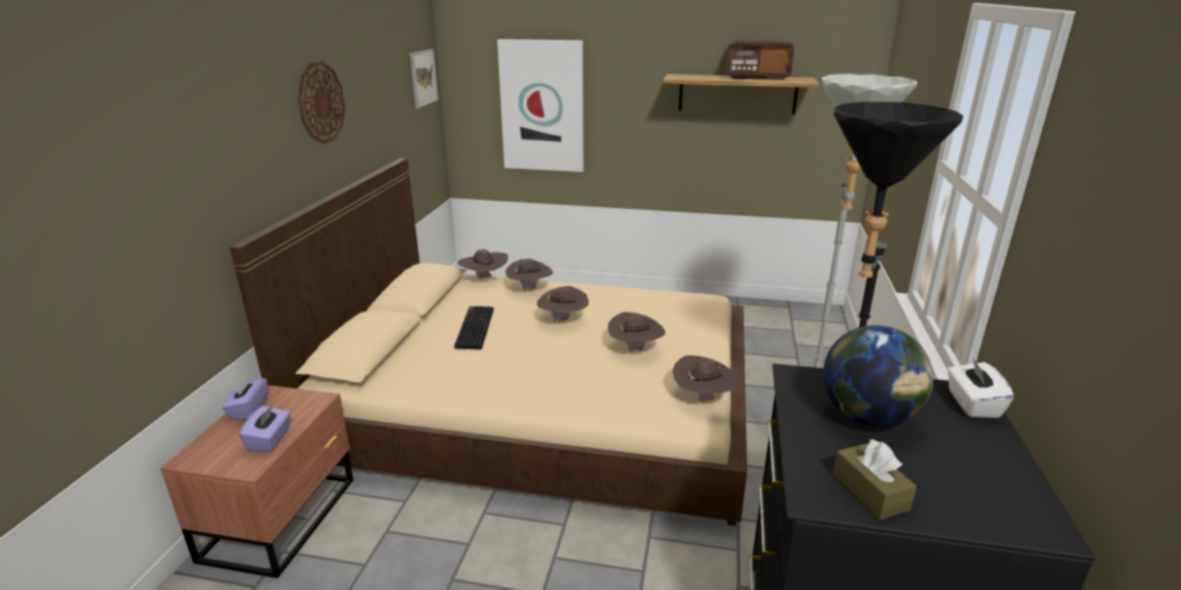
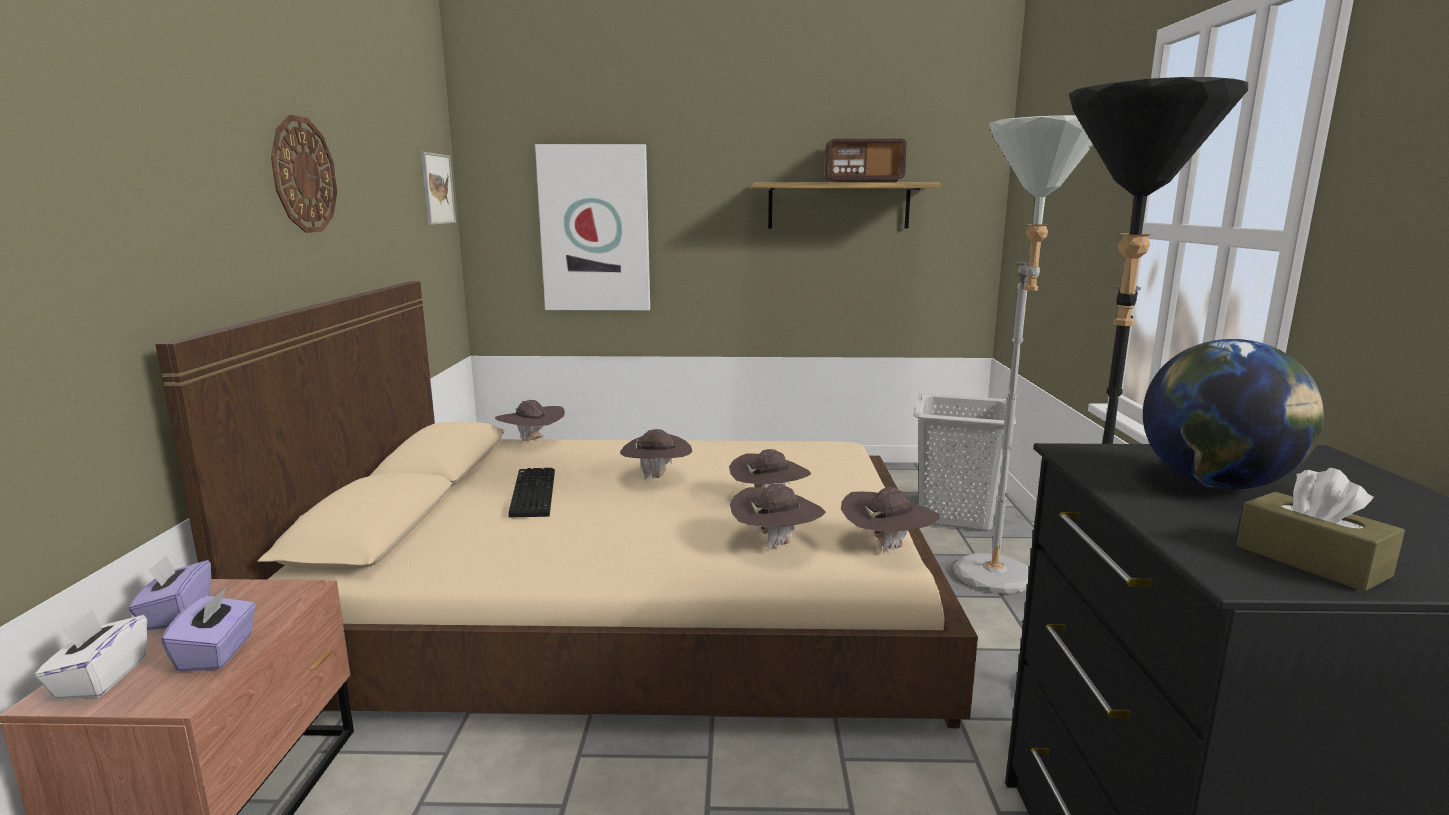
camera: 10 degrees left, 10 degrees down
(530, 289) = (599, 448): brown hat -> brown hat (776, 544)
(802, 354) = (955, 515): none -> grey laundry basket
(972, 404) = (1333, 463): white tissue box -> white tissue box (100, 678)

